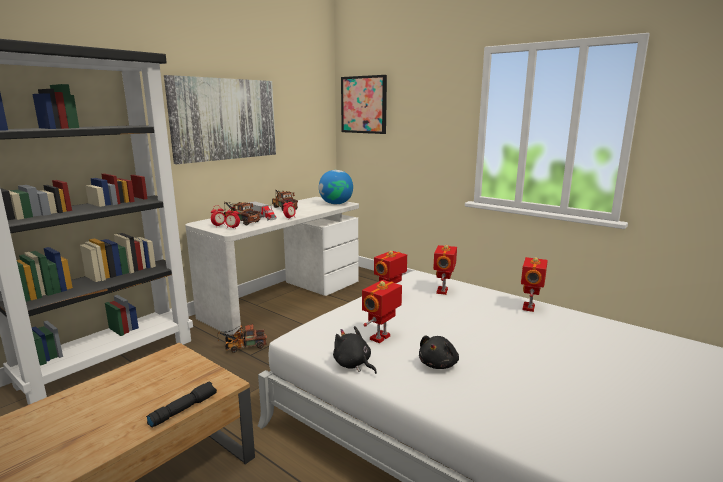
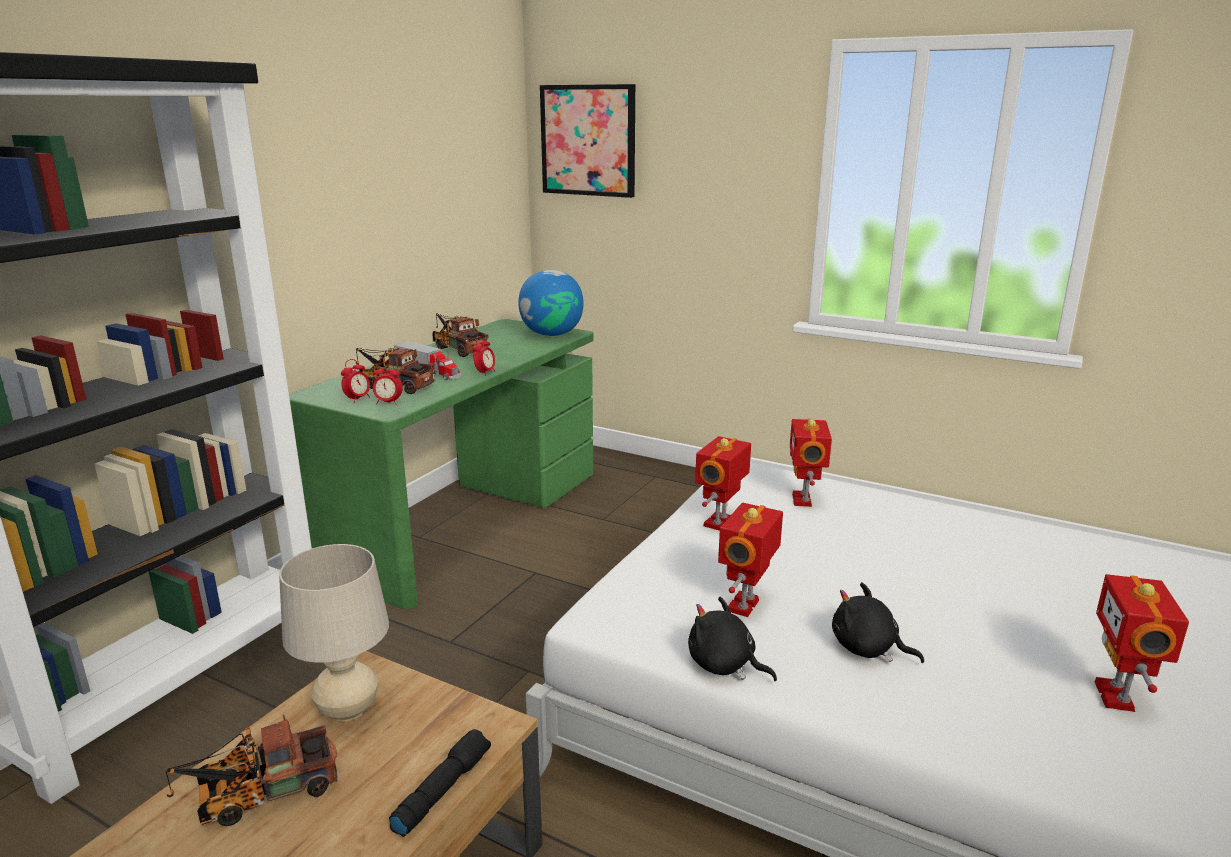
camera: 10 degrees left, 5 degrees up
(158, 369) = (347, 710): none -> beige table lamp
(225, 119) = (341, 182): picture -> none
(243, 347) = (429, 627): toy truck -> toy truck (259, 795)
(284, 298) = (467, 519): white desk -> green desk
(439, 364) = (867, 649): black plush toy -> black plush toy turned 105 degrees clockwise
(530, 308) = (962, 522): toy robot -> toy robot (1117, 697)

